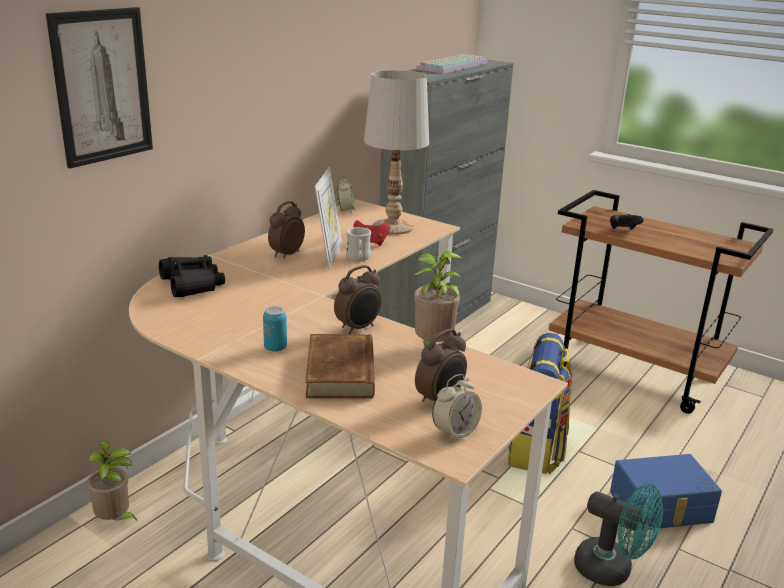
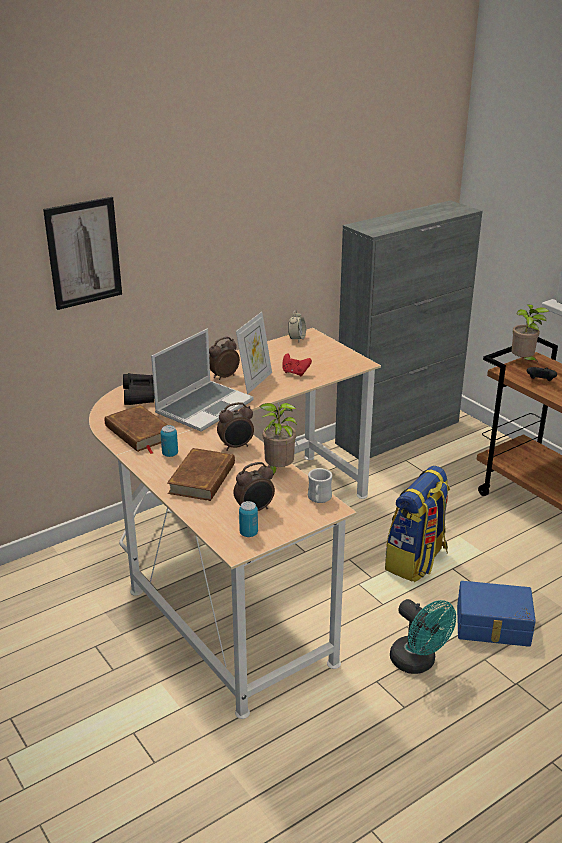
camera: 20 degrees right, 5 degrees up
(115, 520) = (81, 555): potted plant -> potted plant (523, 361)
(214, 328) = (138, 433): none -> brown book
(284, 288) = (204, 407): none -> laptop
(358, 258) = (276, 386): white mug -> white mug (318, 499)
(392, 227) = (323, 359): white table lamp -> none
(452, 65) = (417, 213): keyboard -> none
(455, 432) = (248, 533): alarm clock -> can

